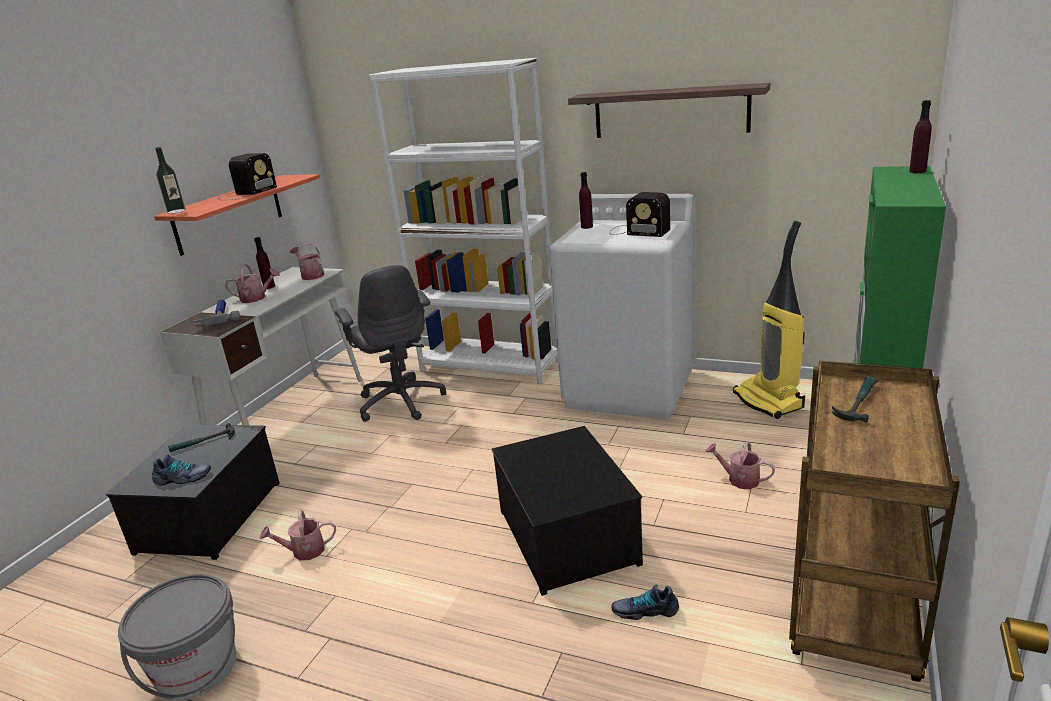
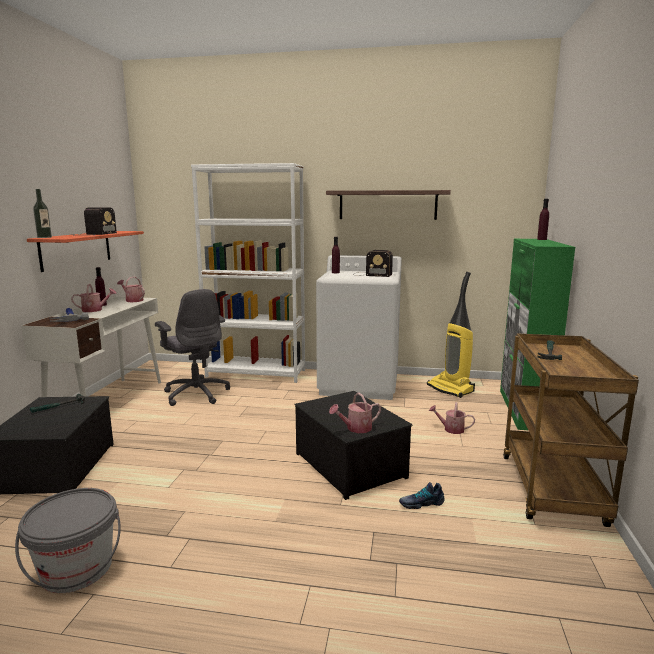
camera: 15 degrees left, 10 degrees down
(183, 478) = (49, 428): shoe -> none
(304, 551) = (148, 485): watering can -> watering can (356, 428)

